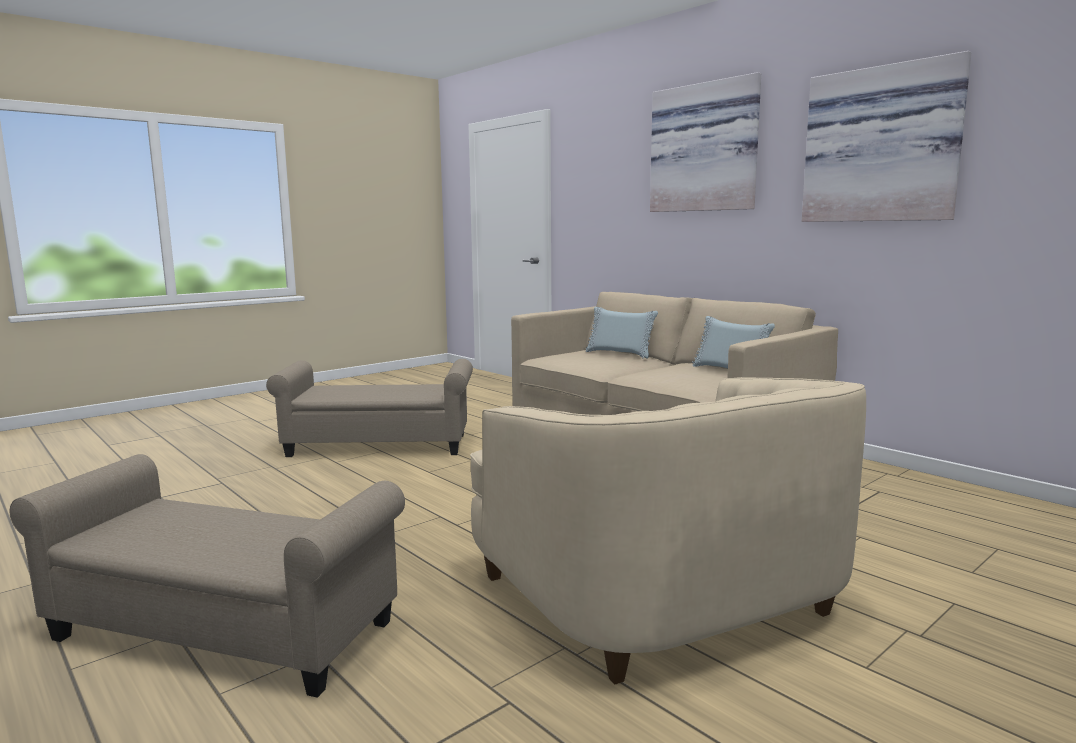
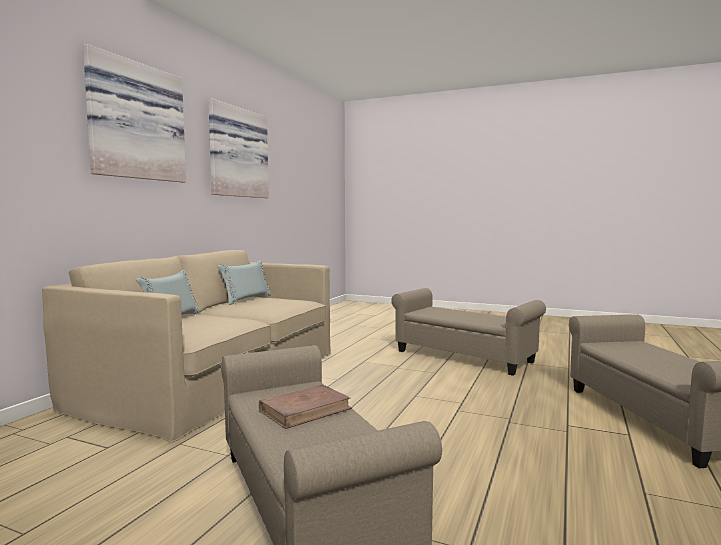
camera: 115 degrees left, 5 degrees down
(392, 391) = (305, 410): none -> brown book
(661, 593) = (464, 356): beige armchair -> beige ottoman

